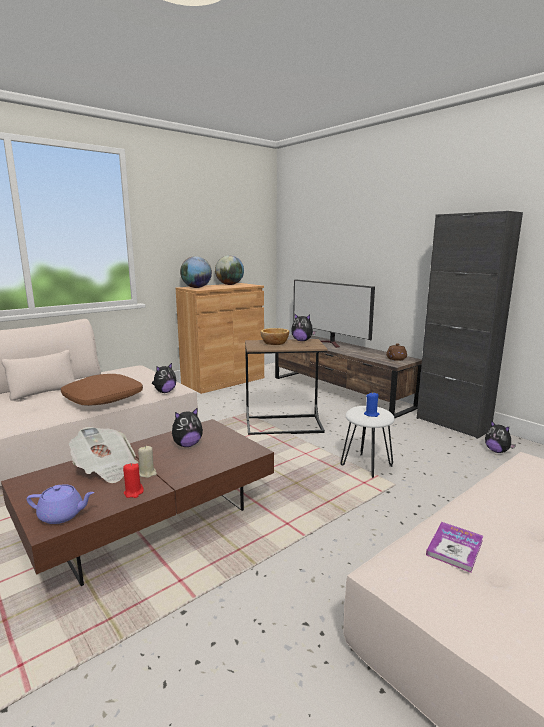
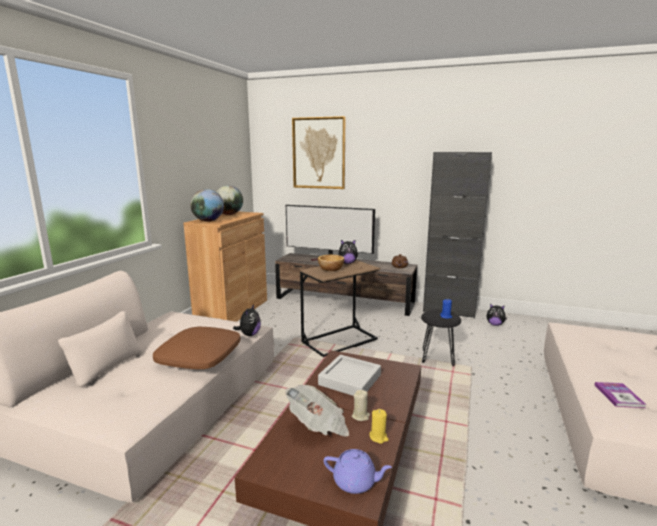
camera: 30 degrees left, 0 degrees up
(62, 515) = (355, 482): purple teapot -> purple teapot turned 45 degrees clockwise
(133, 492) = (378, 437): red candle -> yellow candle
(187, 445) = (350, 380): plush toy -> grey tray
(332, 223) = (319, 153): none -> picture
(367, 466) = (438, 358): white stool -> black stool

